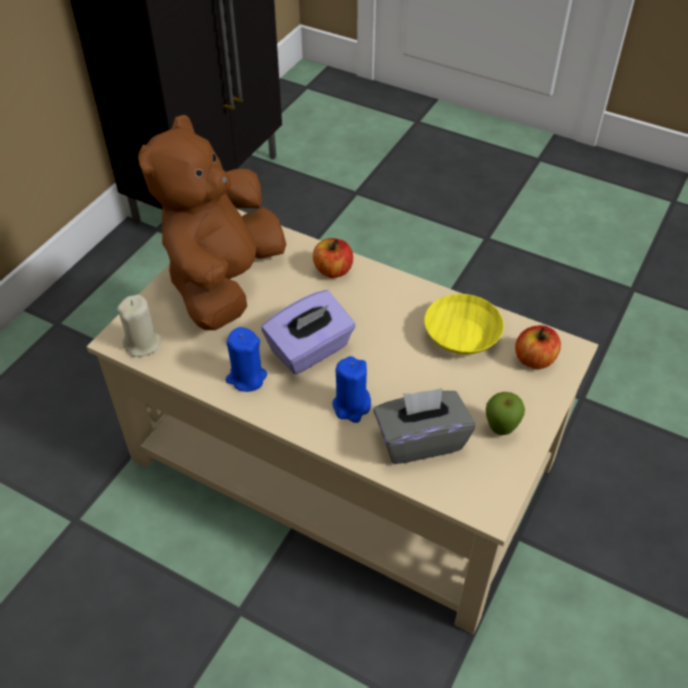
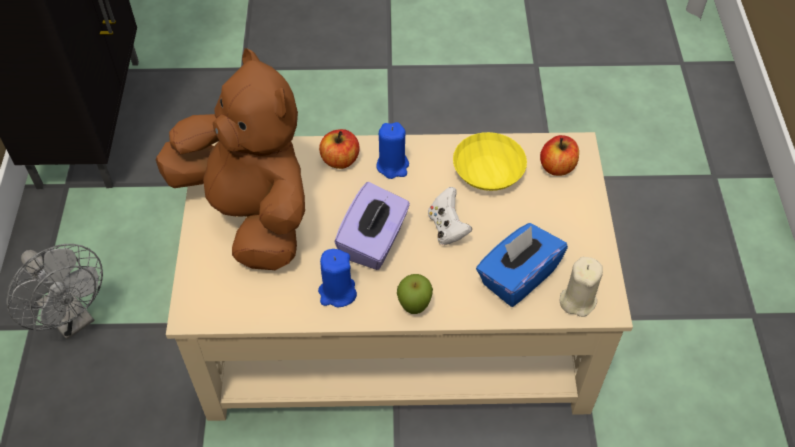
camera: 30 degrees left, 5 degrees up
(89, 331) = (73, 319): none -> grey fan
(143, 343) = (219, 306): beige candle -> beige candle (577, 300)
(224, 282) = (250, 214): brown plush toy -> brown plush toy turned 150 degrees clockwise
(351, 406) = (443, 275): blue candle -> blue candle (393, 166)
(386, 367) = (447, 227): none -> white game controller
(420, 440) = (517, 277): grey tissue box -> blue tissue box
(500, 430) = (571, 238): apple -> apple (414, 308)

